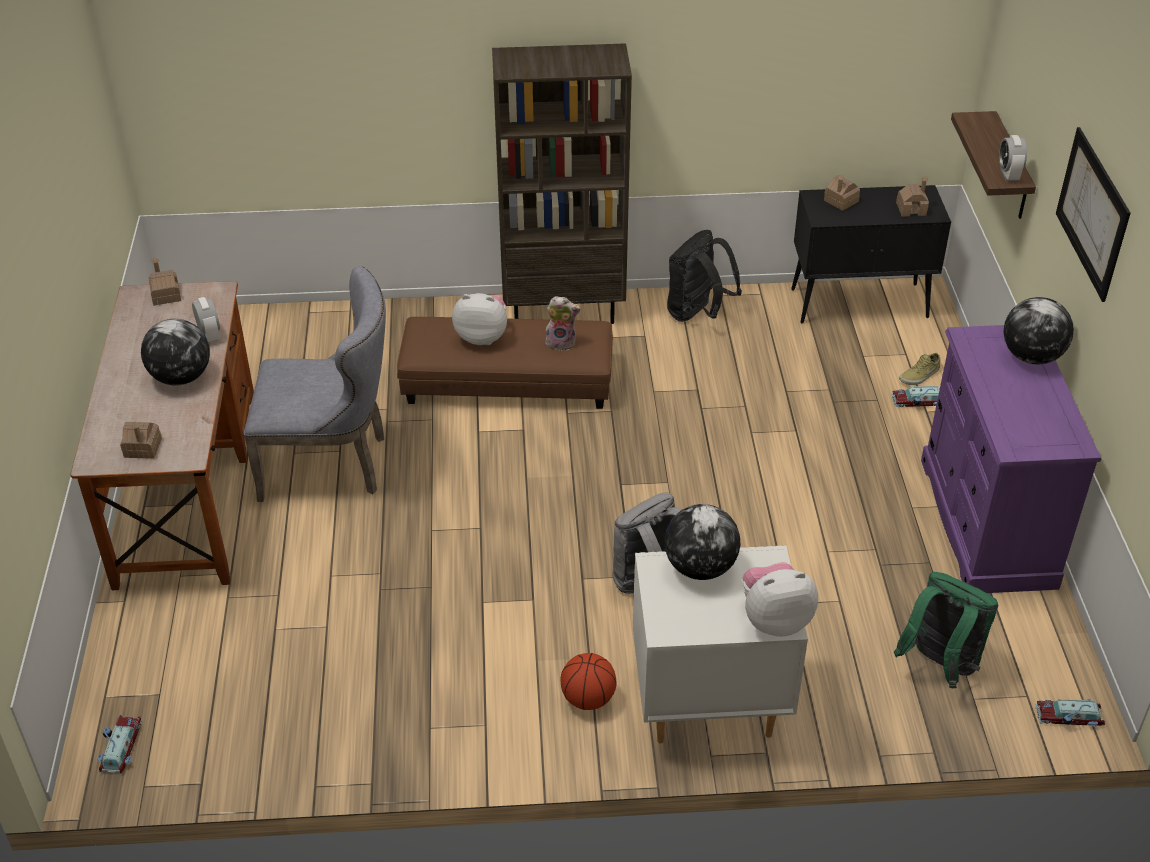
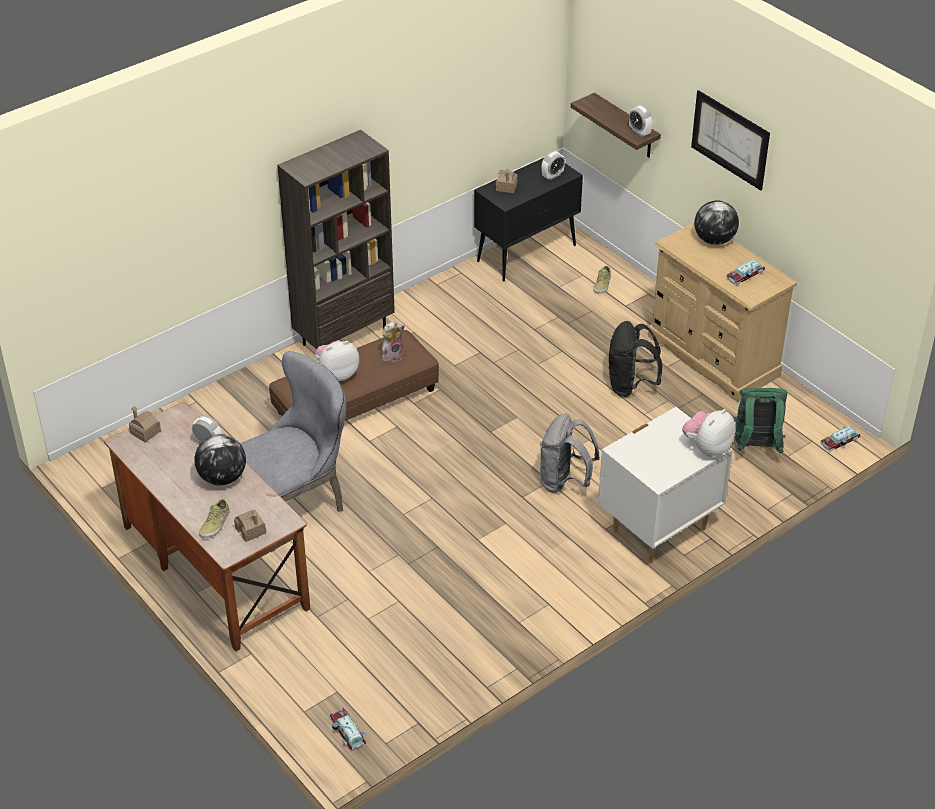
camera: 35 degrees left, 0 degrees up
(118, 423) = (215, 524): none -> beige shoe
(588, 699) = (591, 560): basketball -> none
(697, 313) = (433, 303): black backpack -> black backpack (630, 386)
(700, 567) = (643, 440): globe -> none
(911, 209) = (552, 176): toy house -> alarm clock
(919, 402) = (616, 301): toy car -> toy car (746, 275)
(986, 522) = (713, 356): purple dresser -> beige dresser

